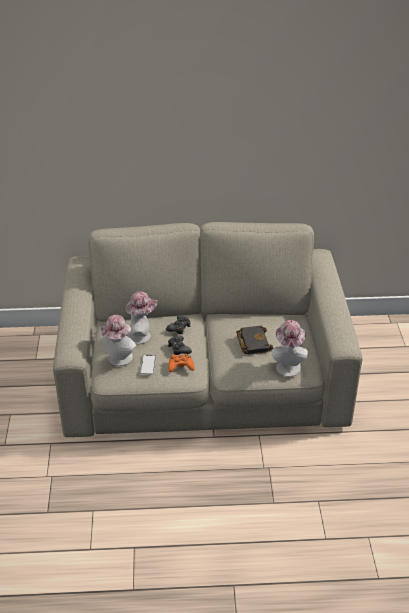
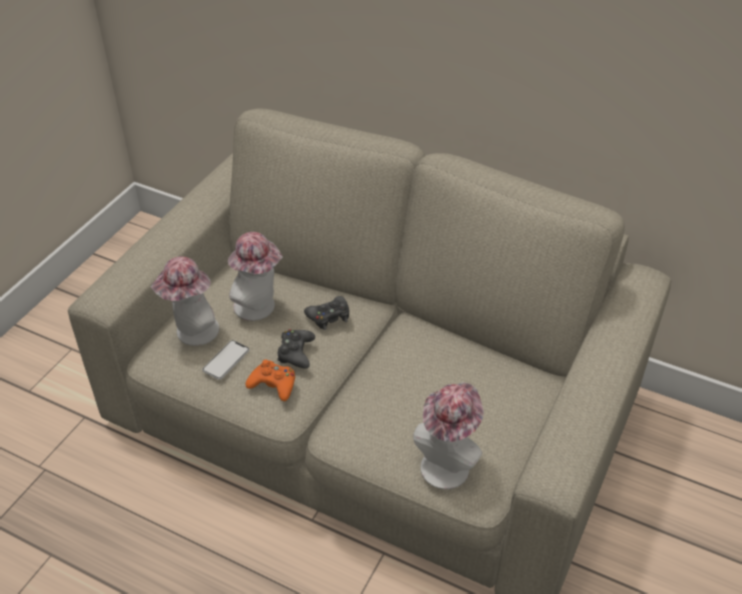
camera: 30 degrees right, 5 degrees up
(252, 342) = (420, 392): black book -> none

